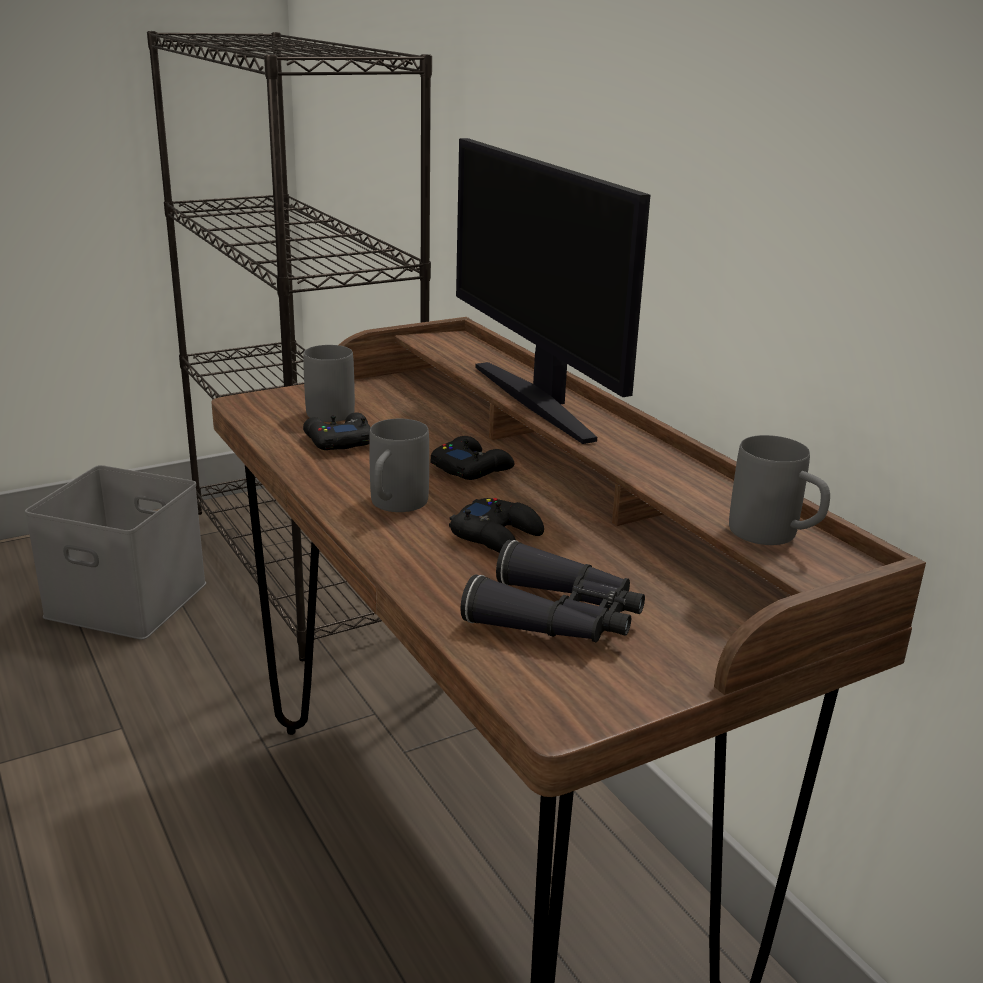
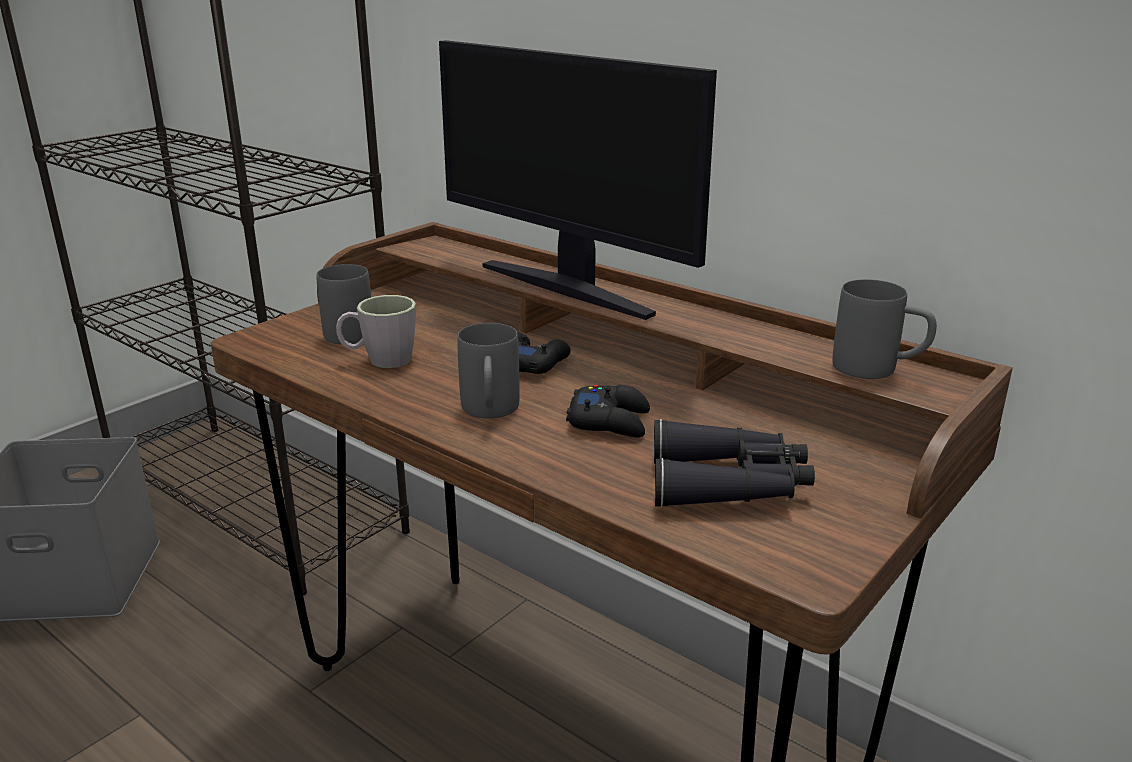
camera: 20 degrees left, 0 degrees up
(338, 441) = (380, 360): black game controller -> grey mug

